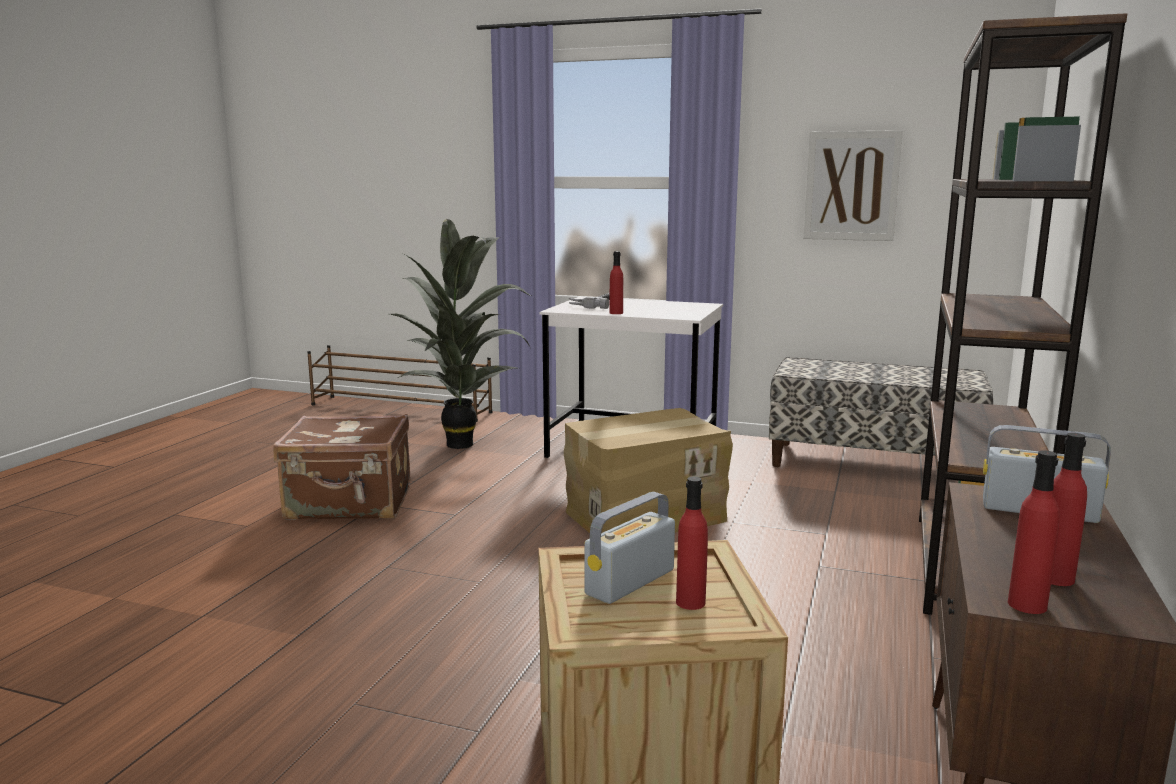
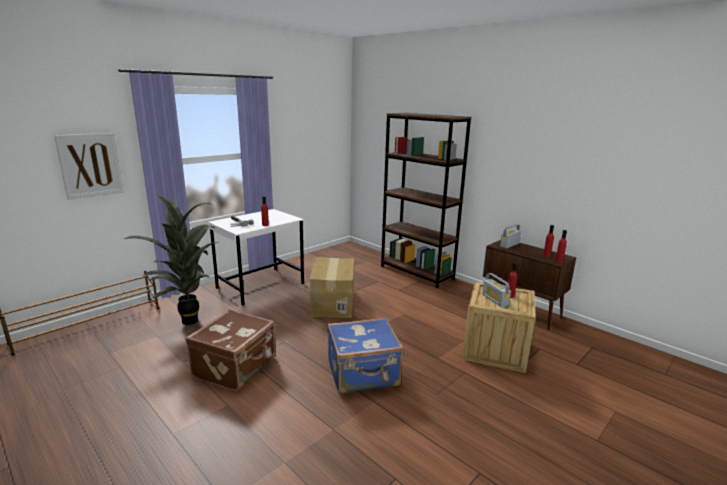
camera: 65 degrees left, 5 degrees up
(389, 604) = (363, 374): none -> blue suitcase
(851, 186) = (303, 151): picture -> picture (90, 165)
(872, 463) = (331, 255): bench -> none

